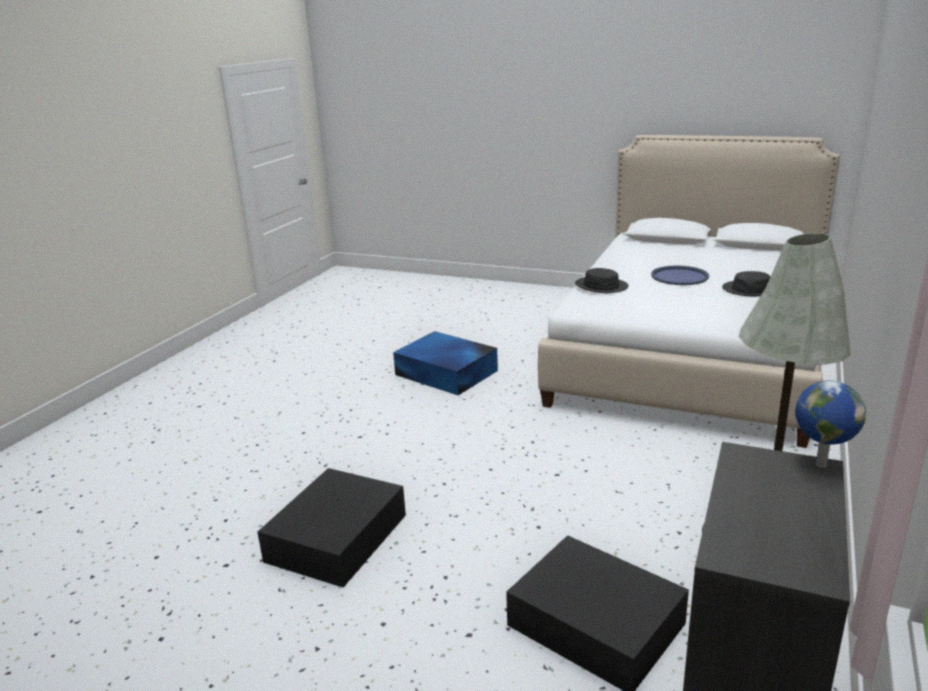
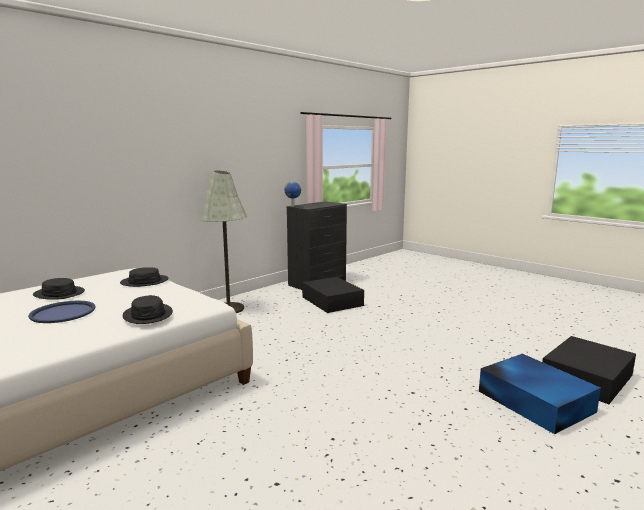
camera: 160 degrees left, 10 degrees down
(335, 538) = (432, 339): black storage box -> black storage box (587, 377)
(447, 373) = (296, 447): blue storage box -> blue storage box (534, 400)
(713, 317) = (144, 282): none -> black hat

